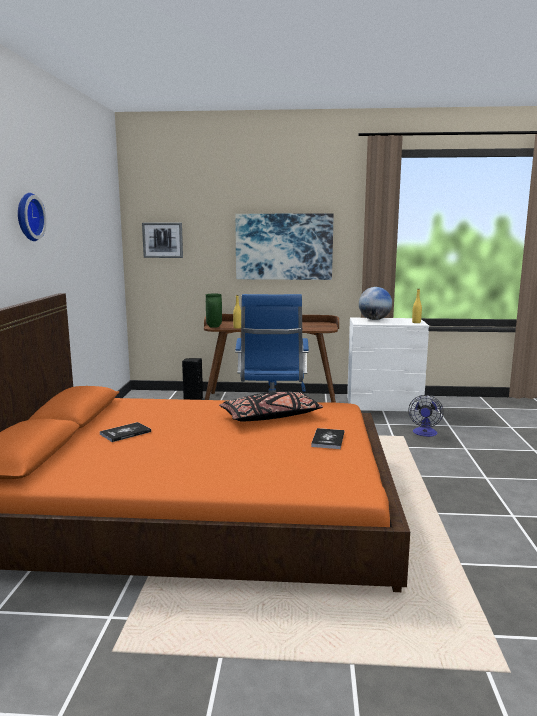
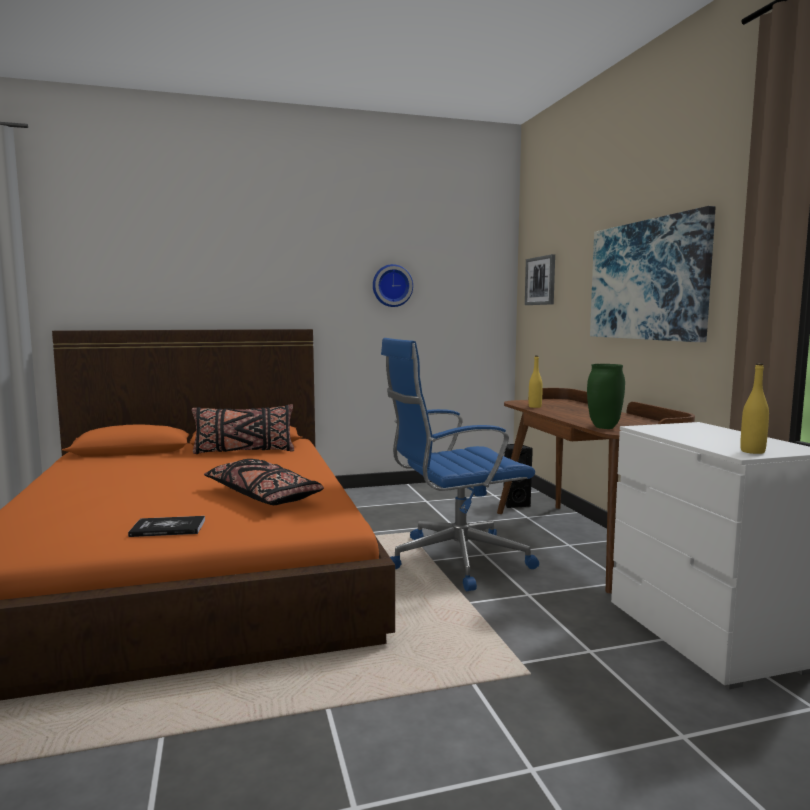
camera: 70 degrees right, 5 degrees down
(27, 217) = (266, 252): wall clock -> wall clock (392, 285)
(111, 416) = (244, 451): none -> black pillow
(125, 433) = (192, 461): book -> none
(214, 327) = (523, 402): green vase -> green vase (604, 427)
(374, 319) = (709, 431): globe -> none
(424, 433) = (577, 701): fan -> none

